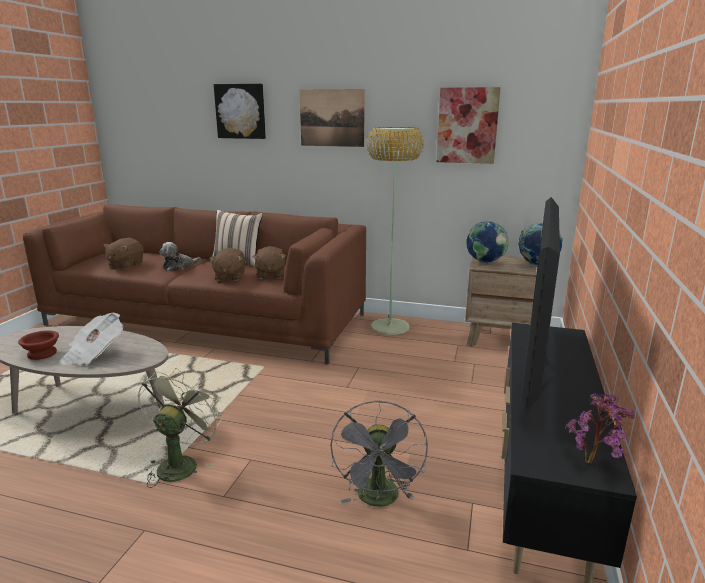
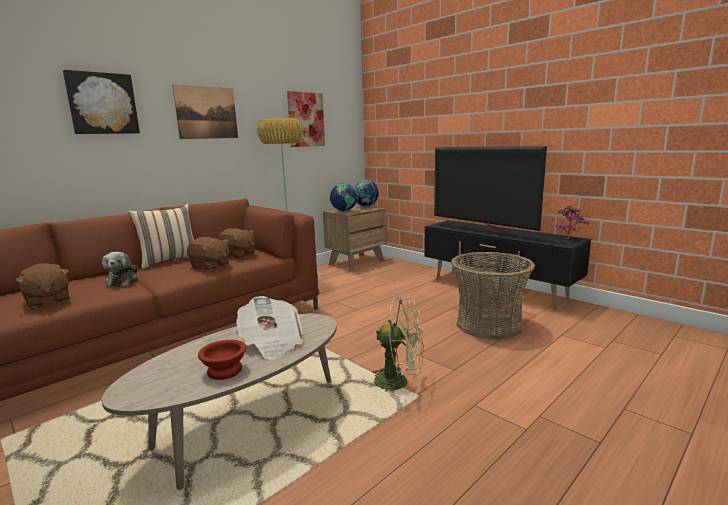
camera: 60 degrees left, 5 degrees down
(180, 463) = (399, 382): green fan -> green fan turned 150 degrees clockwise
(379, 500) = (488, 325): grey fan -> basket

